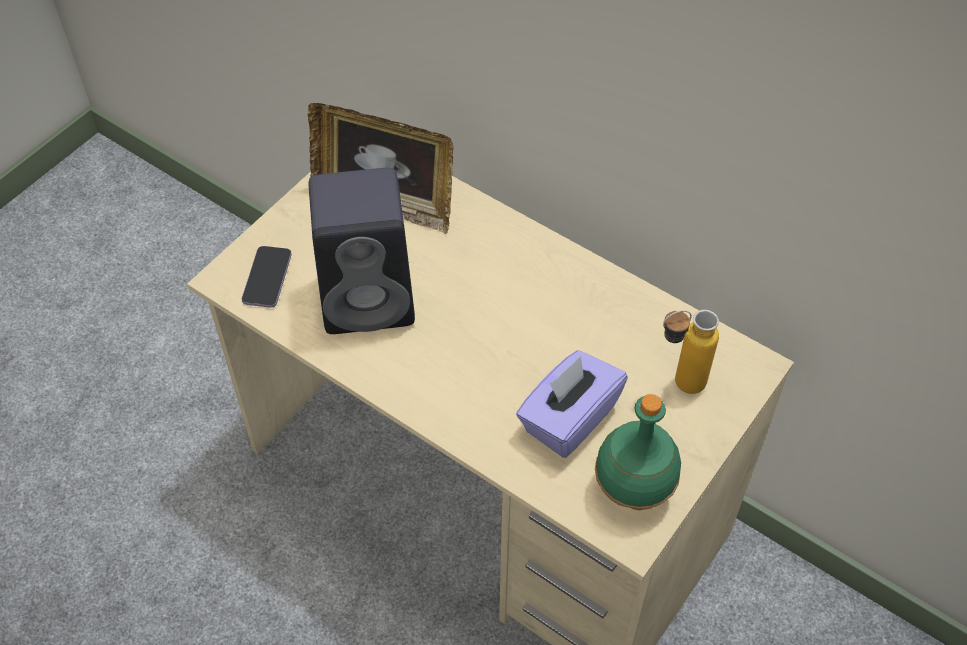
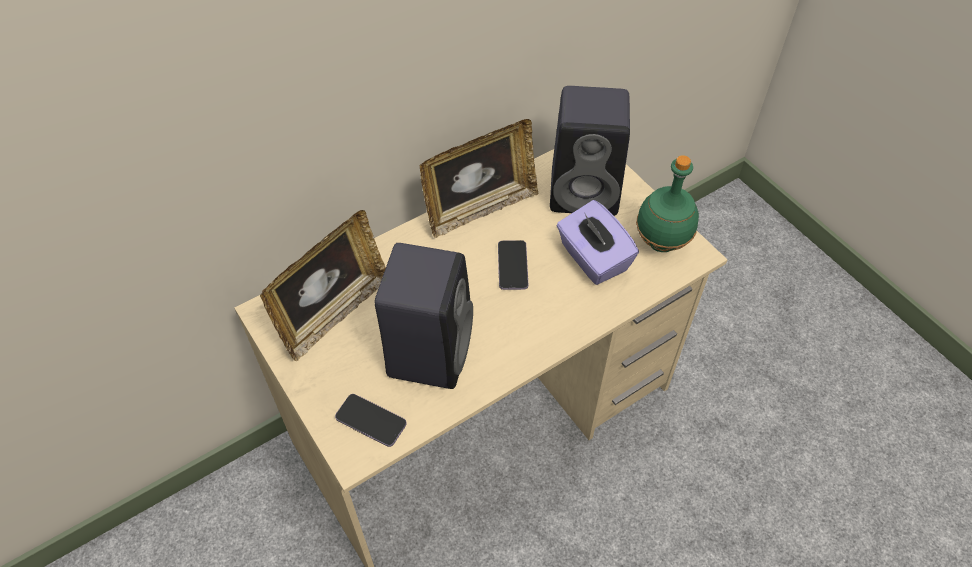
camera: 70 degrees left, 0 degrees up
(518, 340) = (512, 266): none -> phone
(591, 282) = (480, 208): none -> picture frame
(677, 385) = (586, 192): bottle -> black speaker

